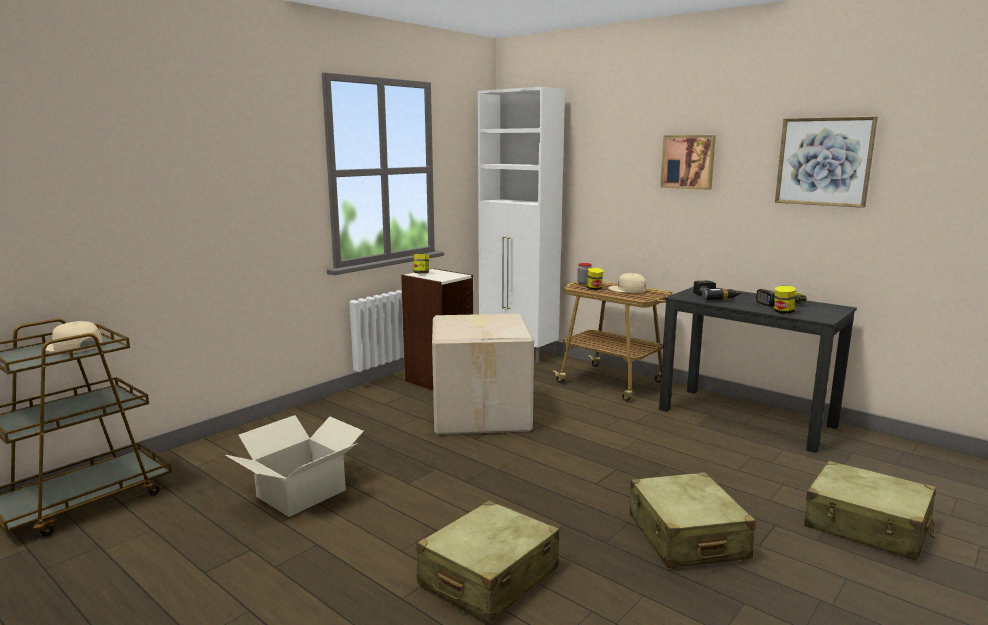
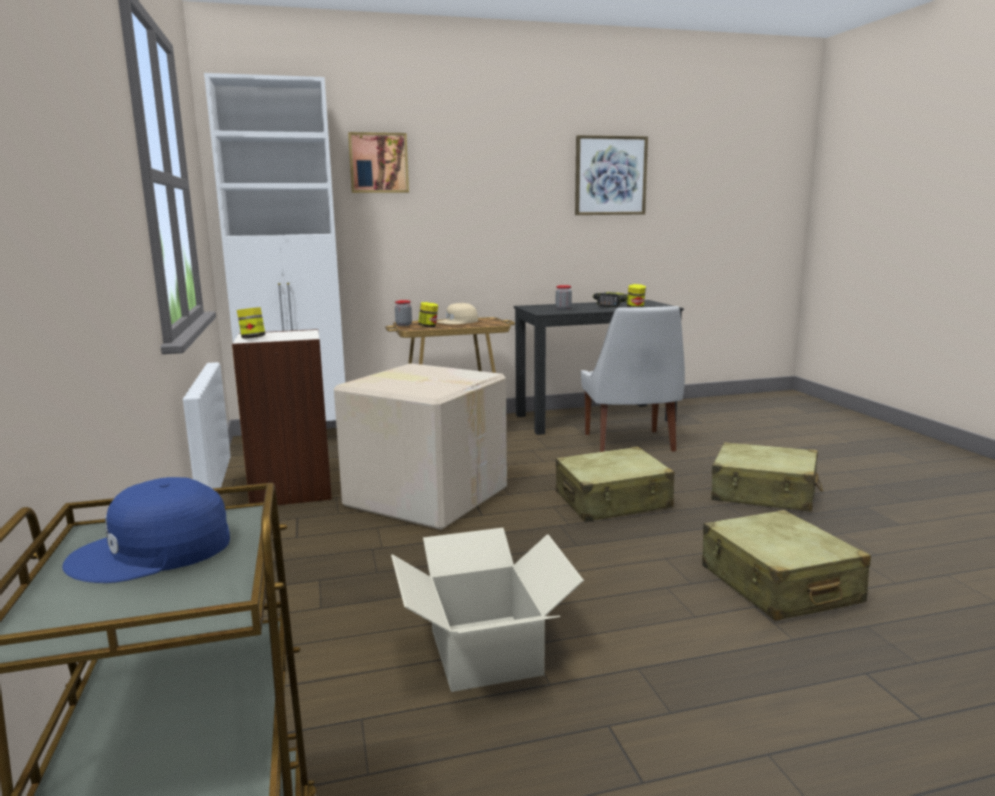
camera: 55 degrees left, 0 degrees up
(73, 346) = (154, 551): beige cap -> blue cap
(688, 162) = (487, 178): picture -> picture (378, 163)
(706, 448) = (630, 444): none -> white chair
(715, 297) = (563, 309): power drill -> jar
(867, 526) = (788, 445): beige suitcase -> beige suitcase (613, 501)

